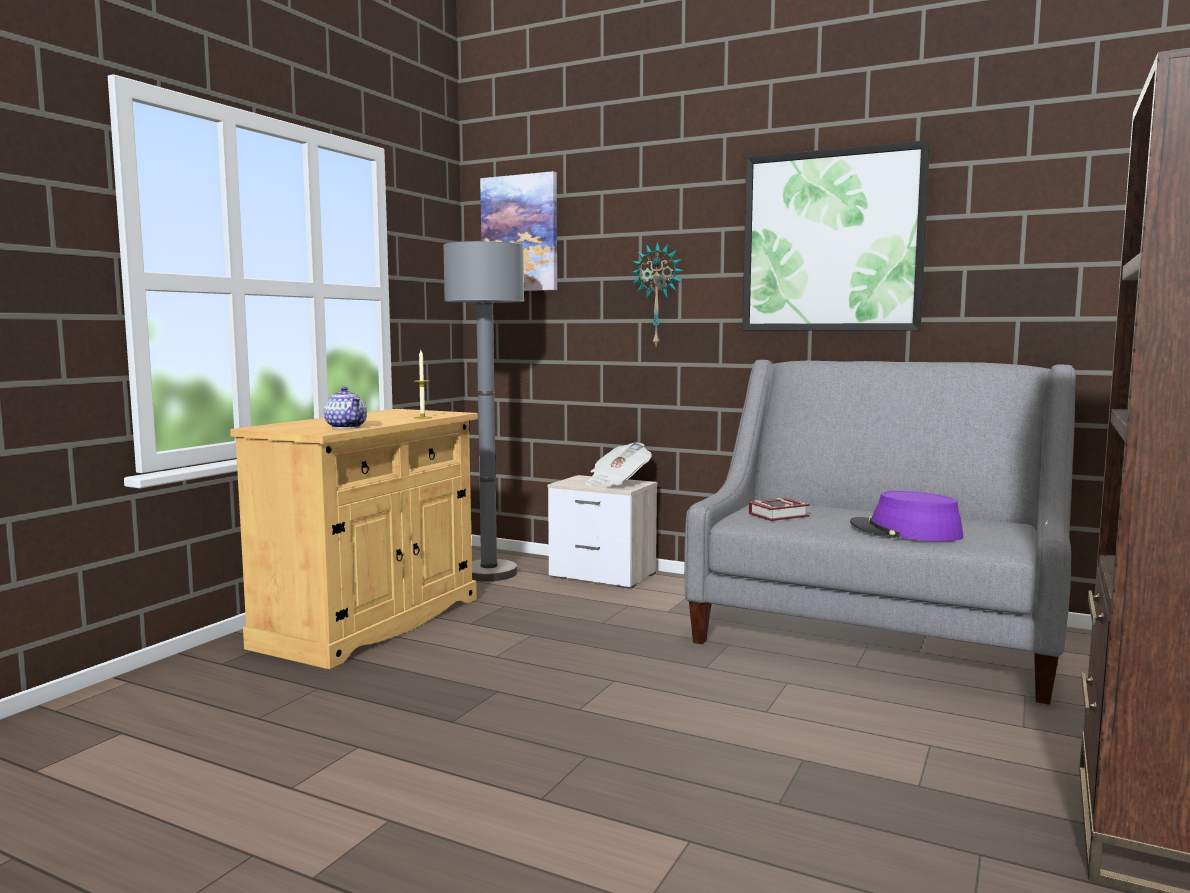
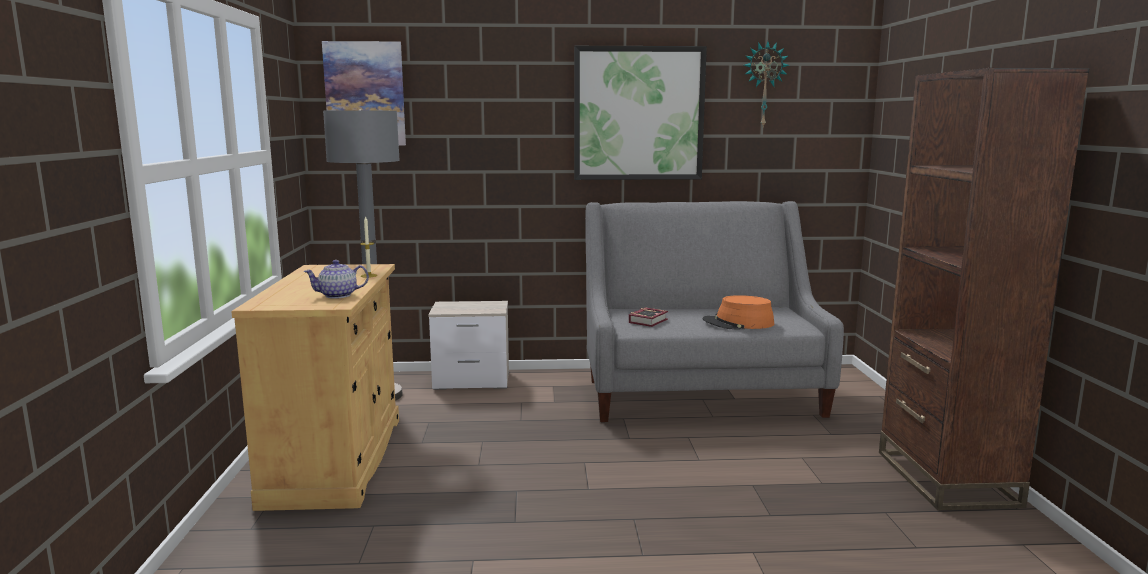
camera: 30 degrees left, 5 degrees up
(346, 427) = (338, 295): teapot -> teapot turned 135 degrees clockwise
(616, 483) = (480, 306): newspaper -> none
(658, 295) = (501, 151): wall clock -> wall clock (764, 84)
(905, 532) = (738, 323): purple hat -> orange hat

